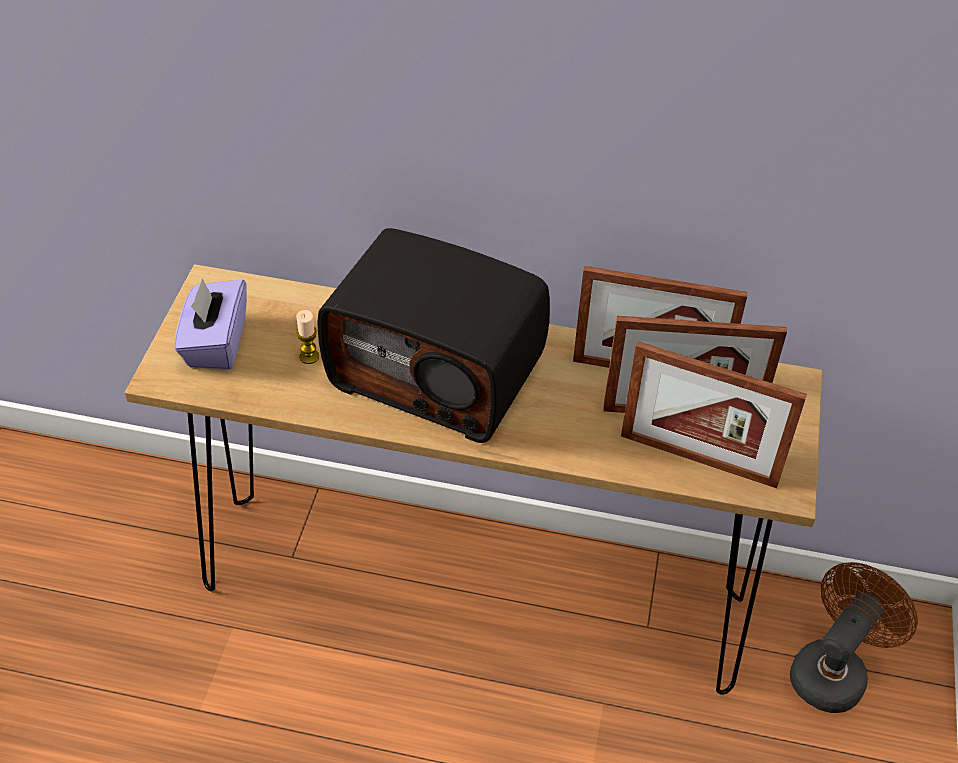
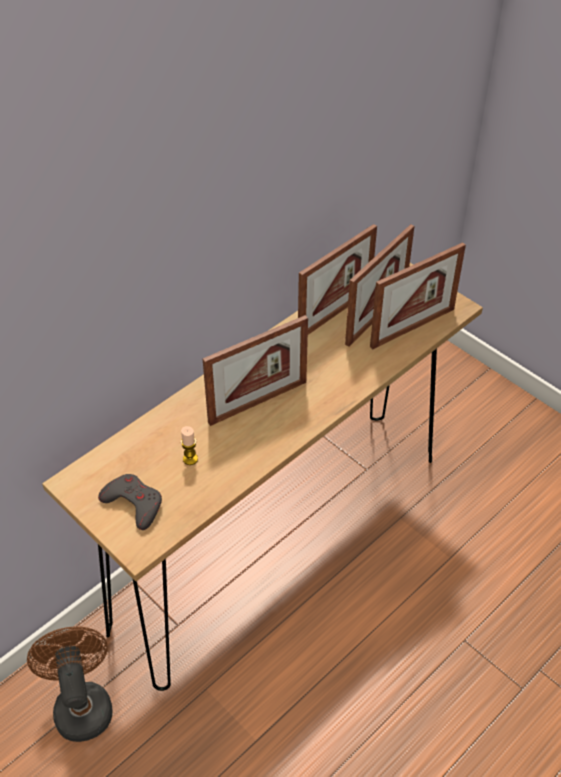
camera: 55 degrees left, 0 degrees up
(215, 343) = (133, 503): purple tissue box -> grey game controller
(438, 371) = (258, 402): radio -> picture frame
(833, 670) = (448, 407): brown fan -> brown fan (81, 704)

